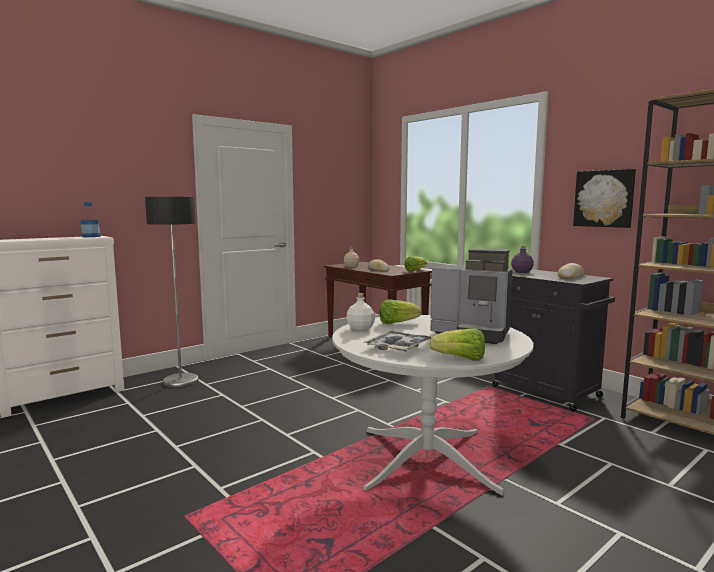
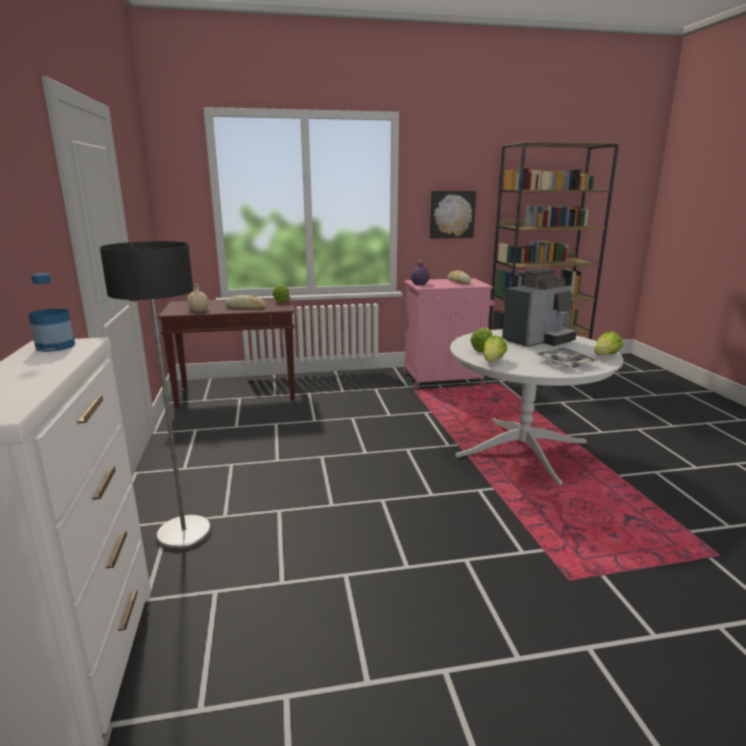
camera: 60 degrees left, 10 degrees up
(360, 329) = (492, 361): white bottle -> lettuce
(548, 392) = (444, 378): black cabinet -> pink cabinet

